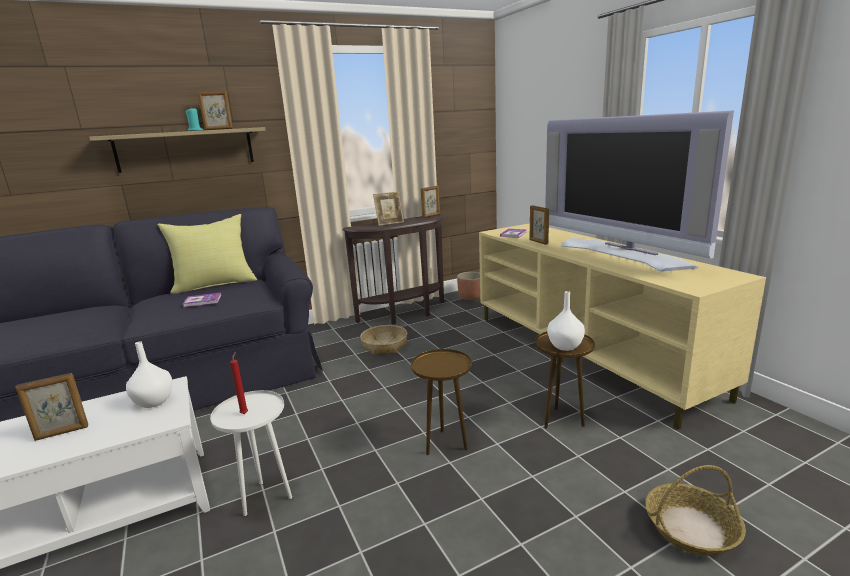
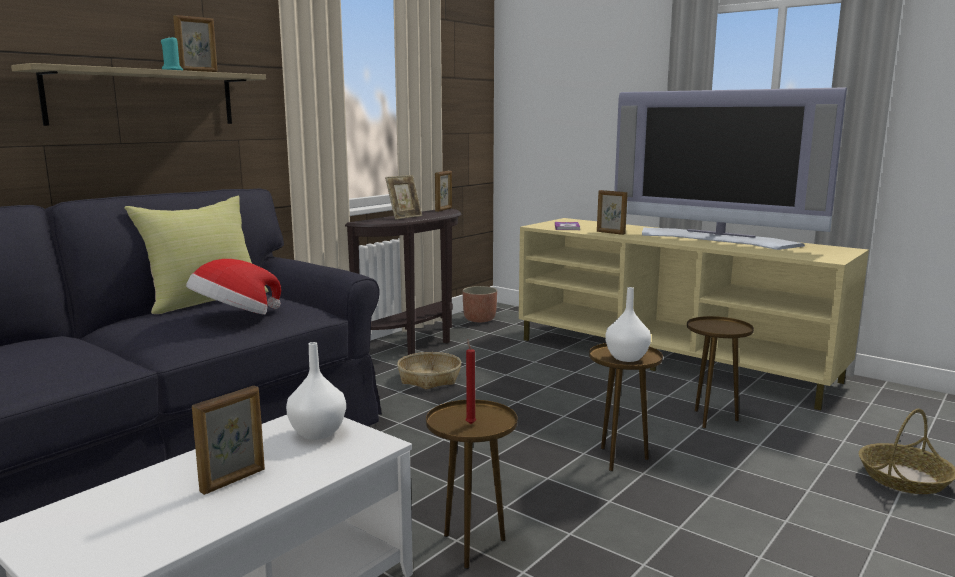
camera: 25 degrees left, 5 degrees down
(202, 301) = (234, 316): book -> hat
(265, 498) = (472, 547): white side table -> brown side table
(565, 347) = (724, 330): white vase -> white vase (627, 358)

